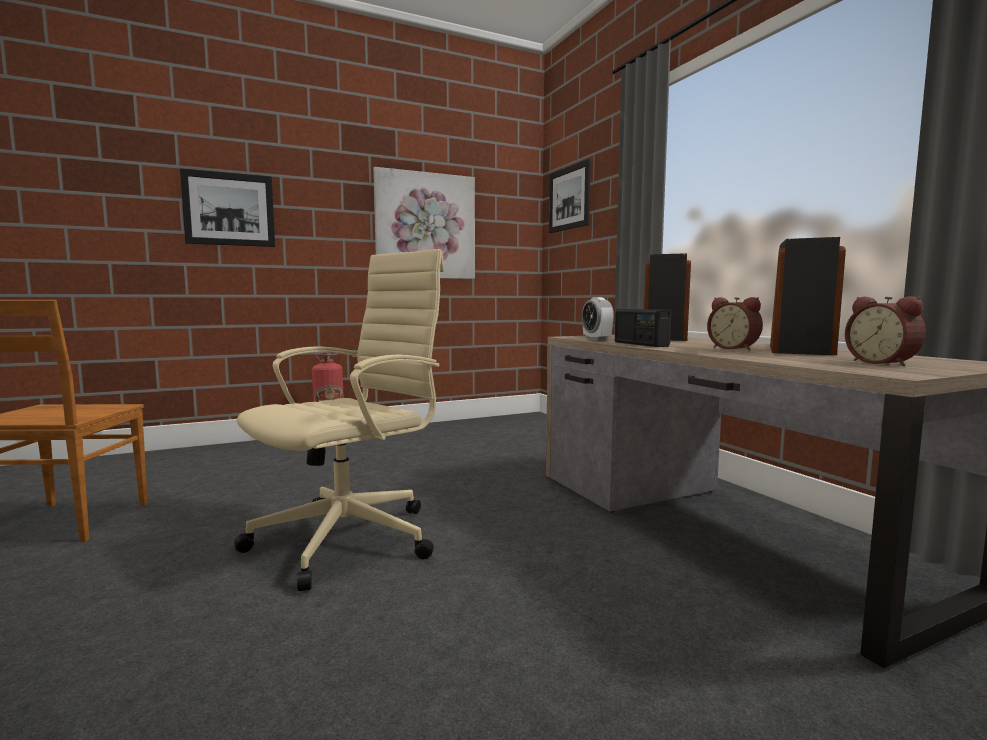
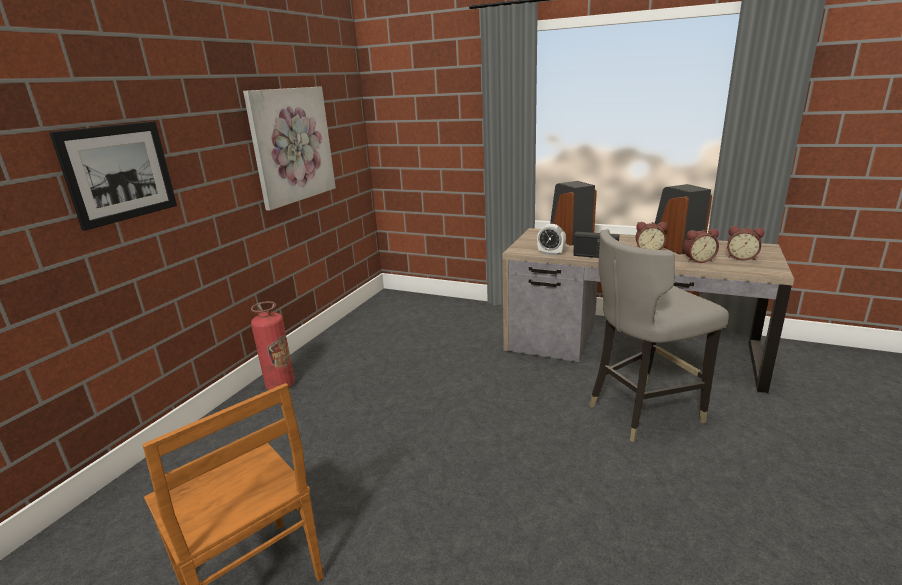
camera: 40 degrees left, 15 degrees up
(351, 538) = (495, 454): beige office chair -> none
(569, 198) = (406, 104): picture -> none
(587, 582) = (641, 411): none -> grey stool
(783, 357) = (698, 260): none -> alarm clock

